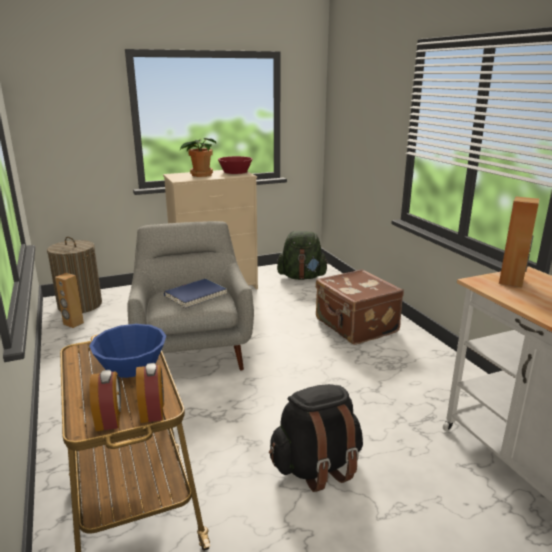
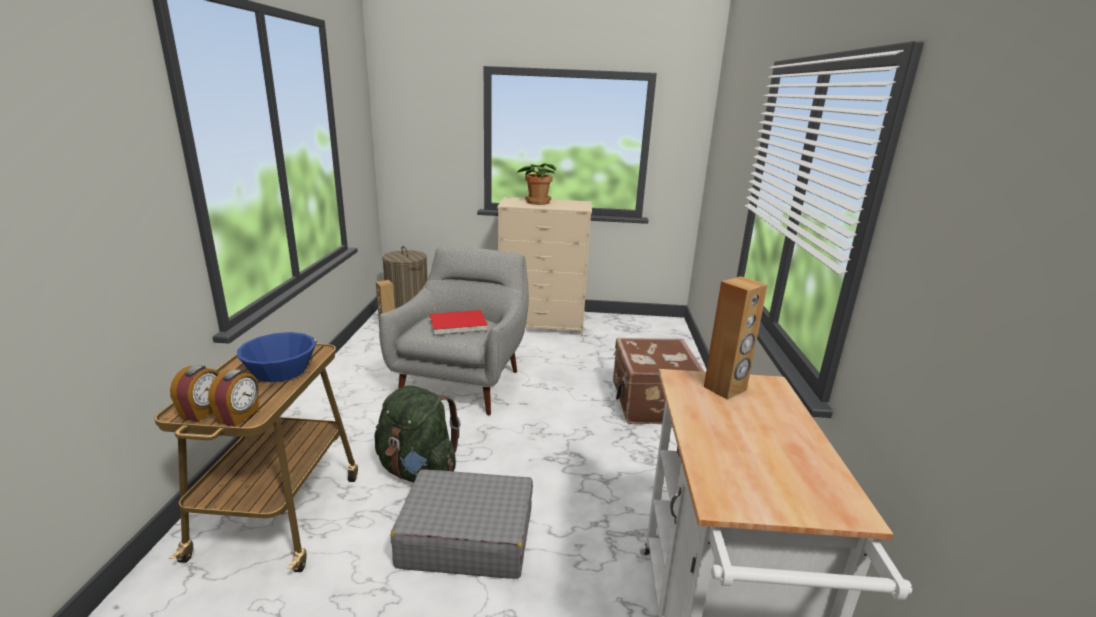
camera: 25 degrees right, 0 degrees up
(195, 295) = (458, 325): blue book -> red book
(235, 171) = (578, 203): red bowl -> none
(302, 277) = (642, 334): green backpack -> green backpack (418, 470)
(316, 466) = (466, 537): black backpack -> grey suitcase

